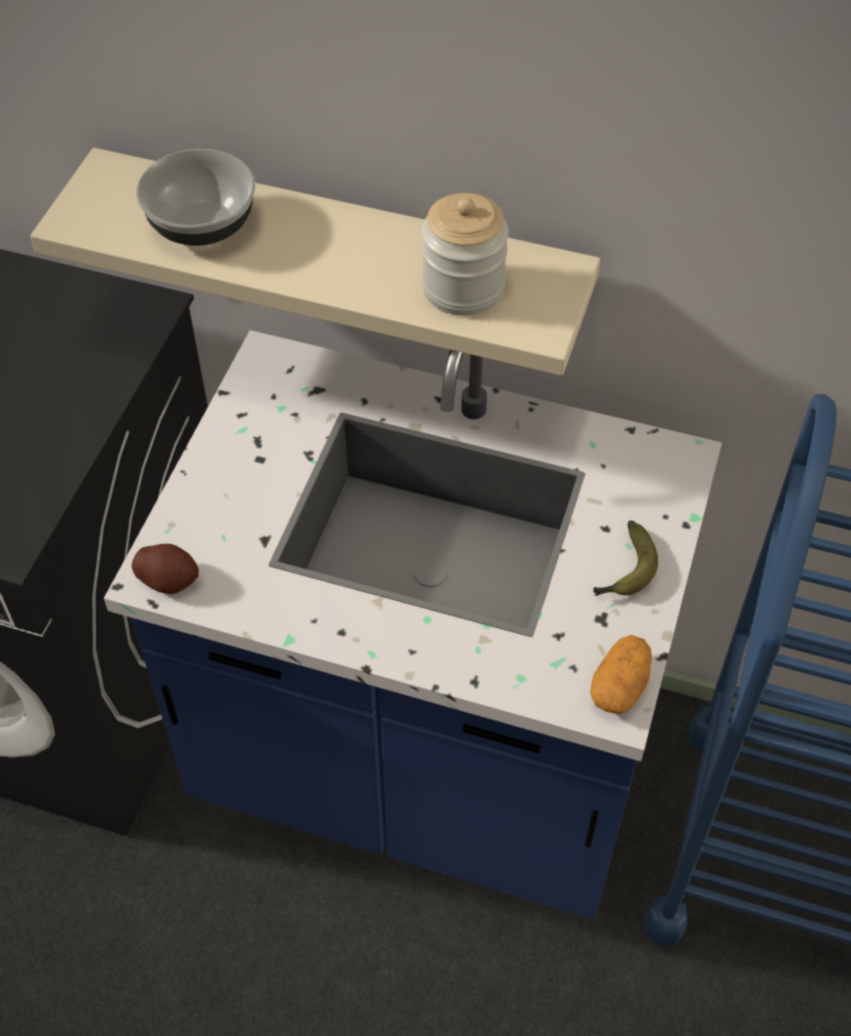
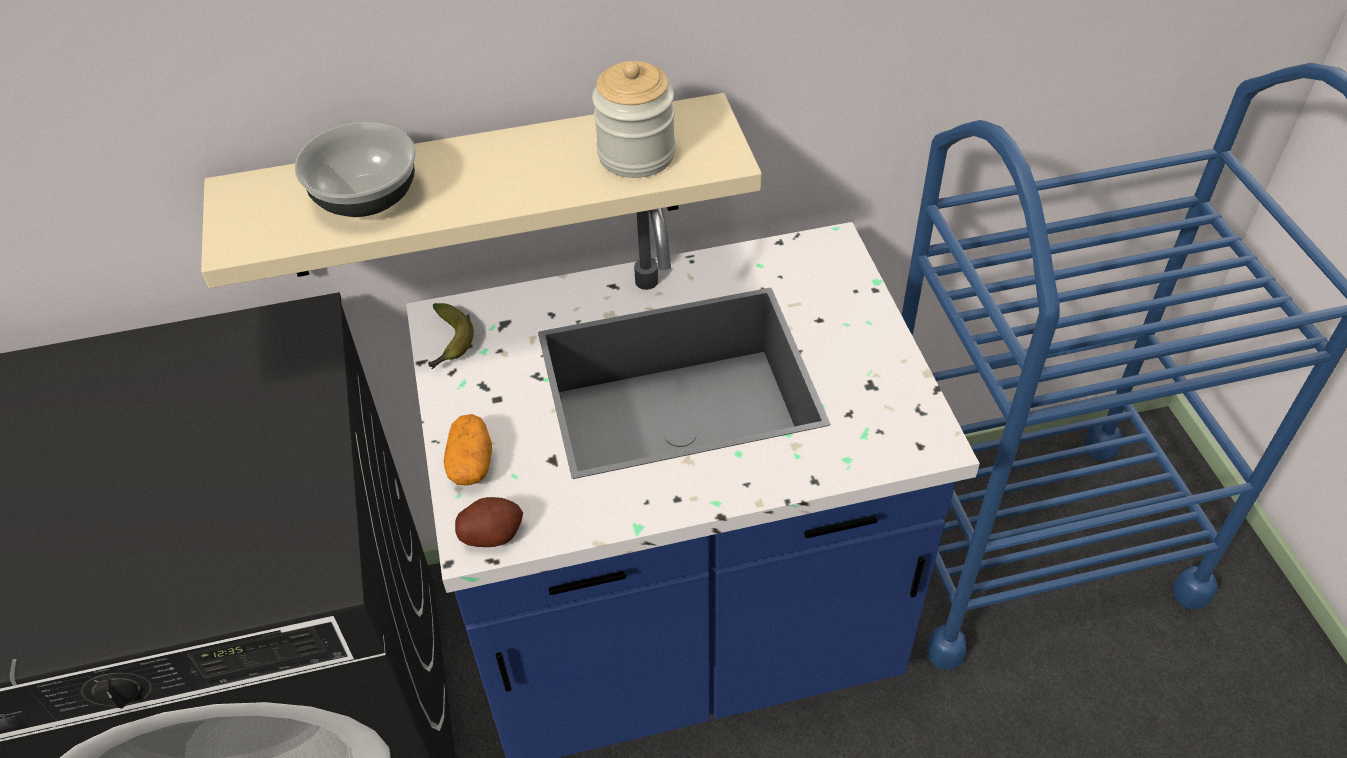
camera: 30 degrees left, 5 degrees down
(620, 686) = (924, 427): potato -> potato (471, 463)
(625, 572) = (859, 343): banana -> banana (449, 343)

